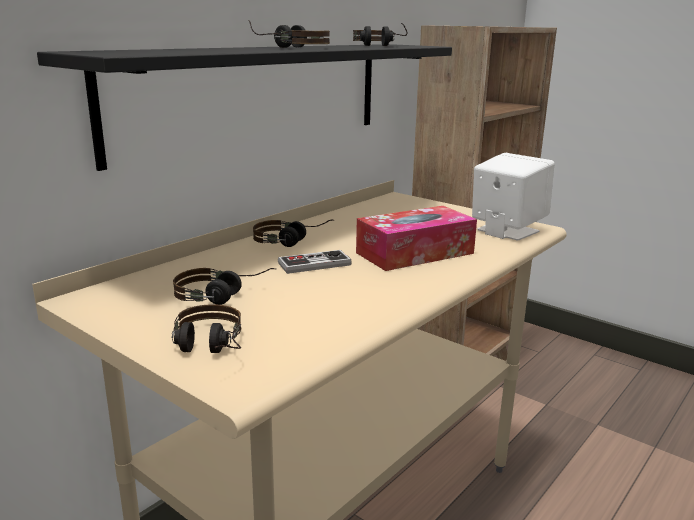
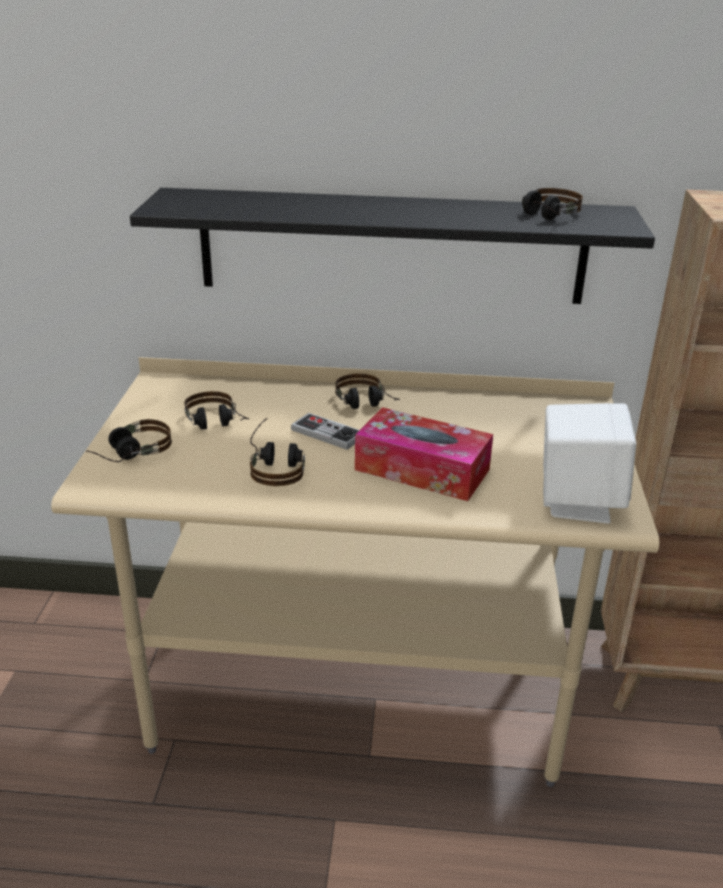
camera: 55 degrees right, 10 degrees up
(289, 47) = (393, 208): headphones -> headphones (277, 465)

